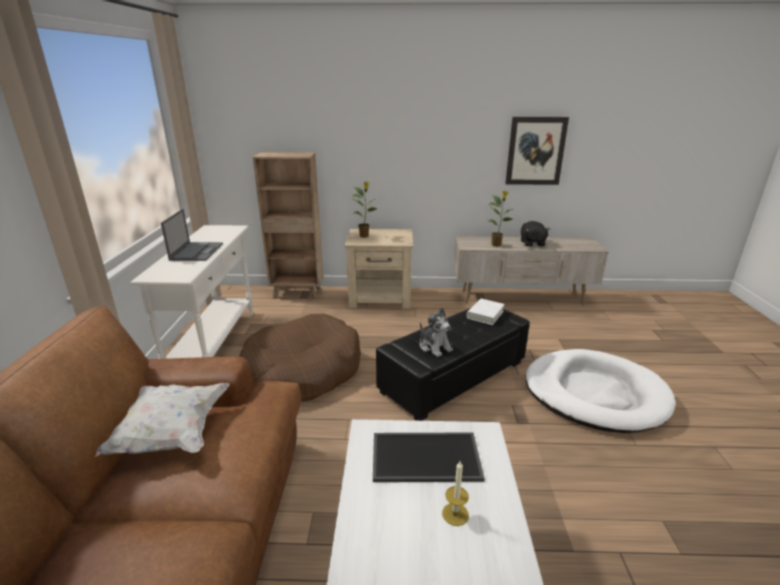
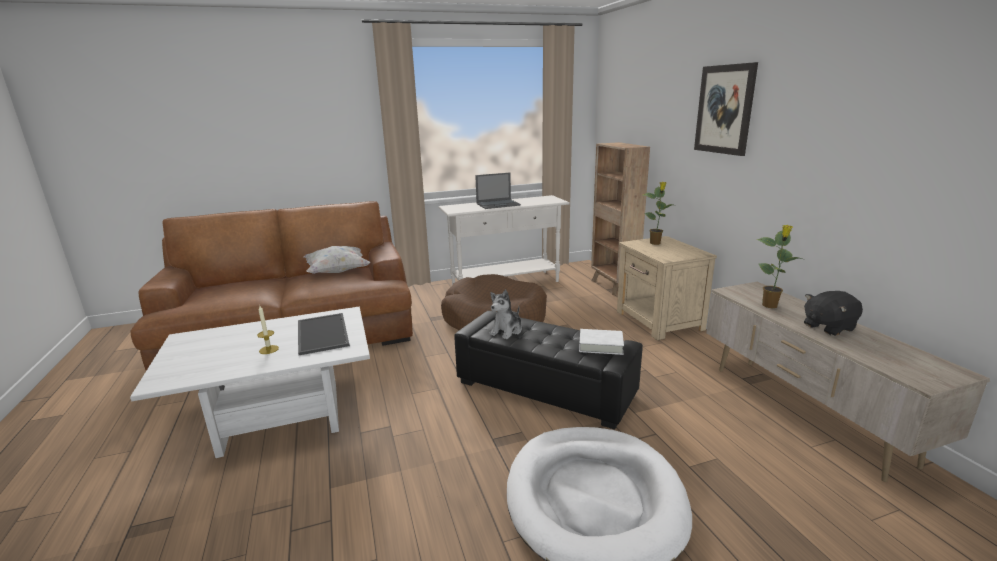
camera: 70 degrees right, 5 degrees down
(535, 151) = (893, 176): picture -> picture (724, 109)

